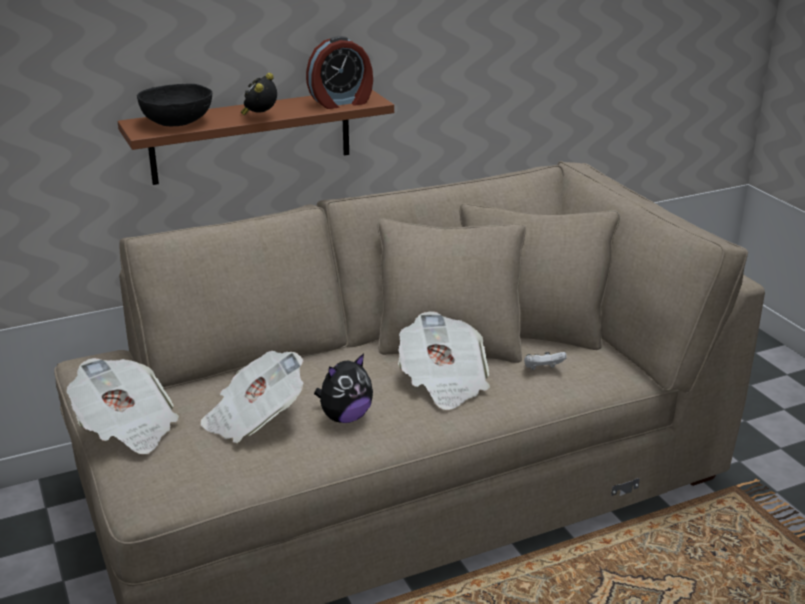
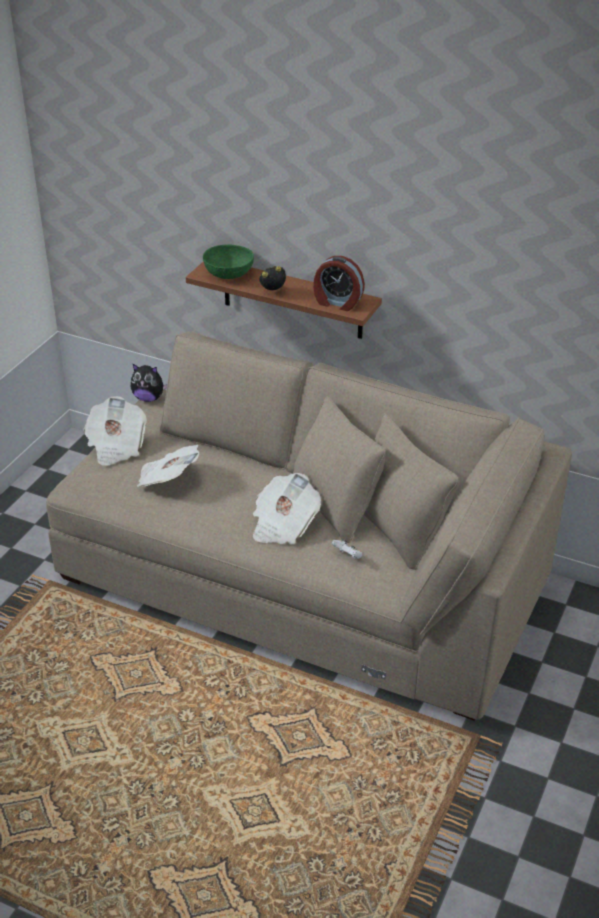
camera: 50 degrees right, 10 degrees up
(177, 122) = (229, 274): black bowl -> green bowl
(345, 417) = (206, 509): plush toy -> plush toy (149, 398)

